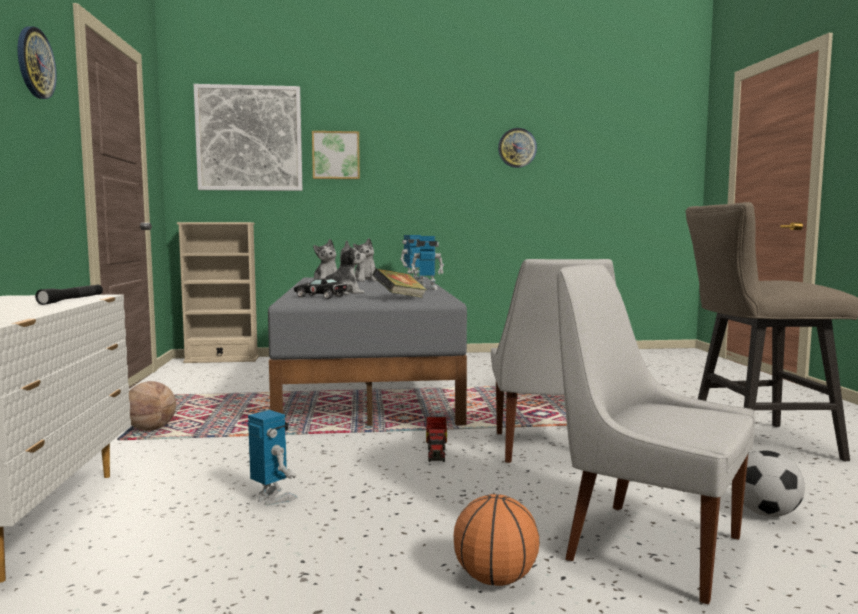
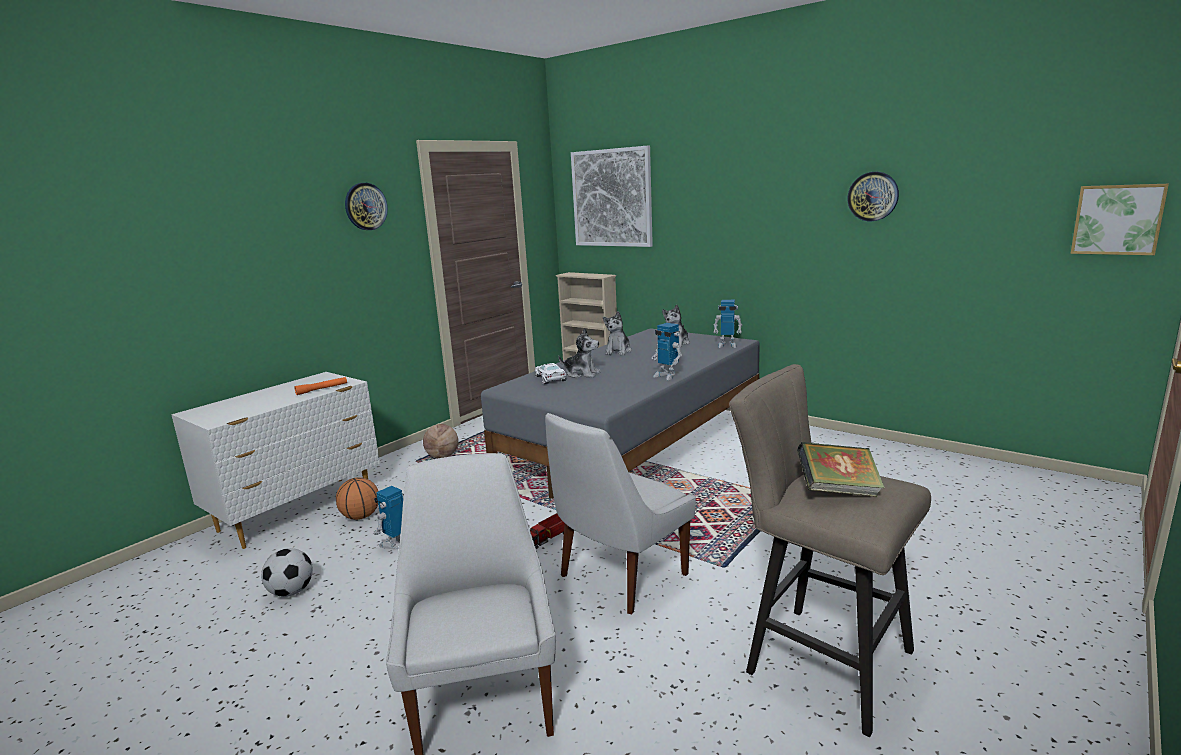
camera: 45 degrees right, 10 degrees up
(72, 300) = (322, 389): black flashlight -> orange flashlight
(273, 499) = (395, 544): toy robot -> toy robot turned 135 degrees counterclockwise
(322, 297) = (550, 379): black toy car -> white toy car
(336, 155) = (680, 211): picture -> picture (1117, 219)
(400, 298) = (589, 395): book -> book (838, 491)
(495, 579) = (371, 665): basketball -> basketball (361, 517)
(765, 513) = (626, 732): football -> football (291, 592)

